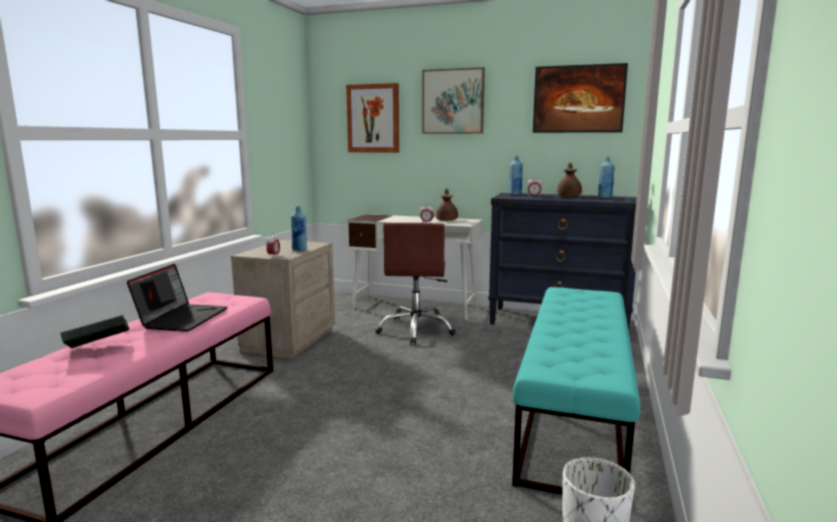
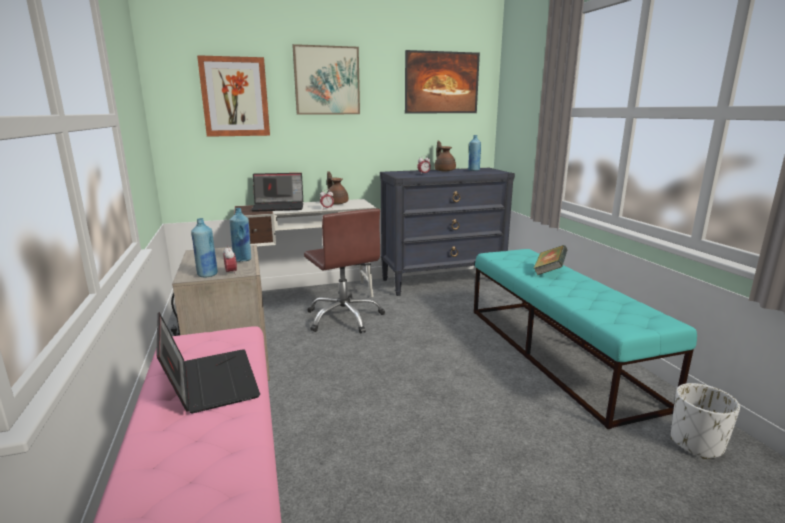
camera: 35 degrees left, 5 degrees up
(98, 348) = (178, 468): book -> book (549, 271)
(393, 218) = (279, 207): none -> laptop
(515, 194) = (398, 172): blue bottle -> blue bottle (207, 275)

